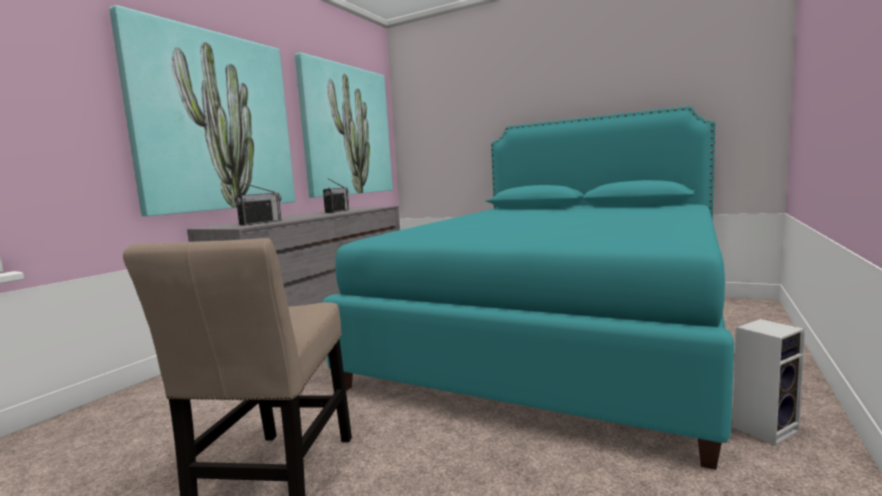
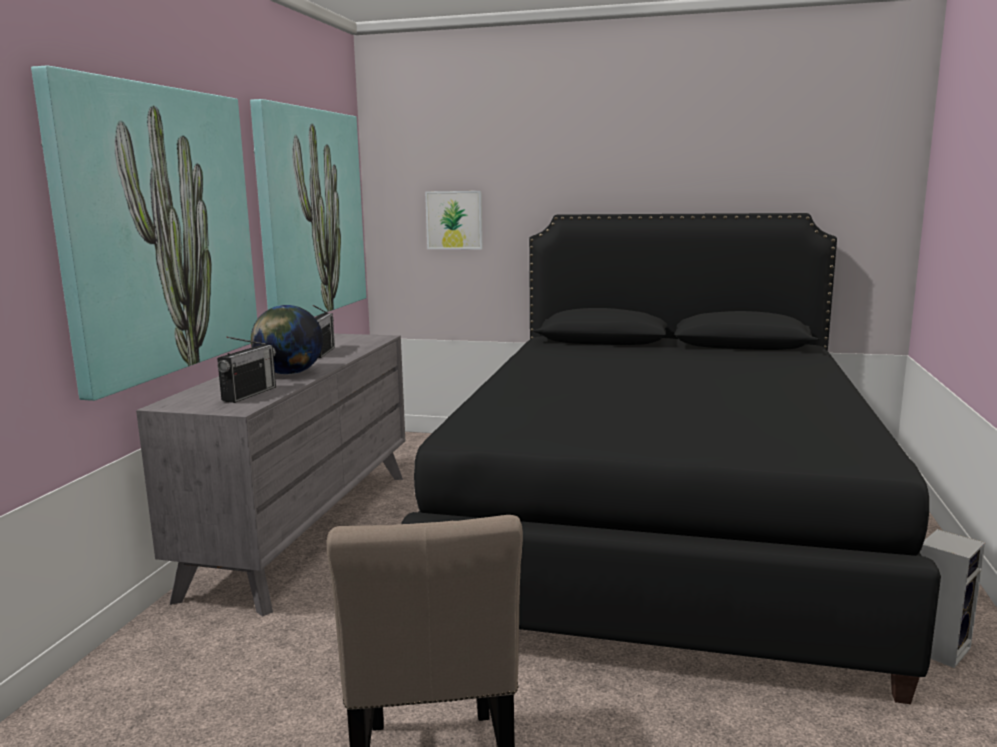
camera: 15 degrees left, 5 degrees up
(301, 217) = (289, 373): none -> globe
(447, 137) = (454, 220): none -> picture
(559, 334) = (660, 529): turquoise bed -> black bed

